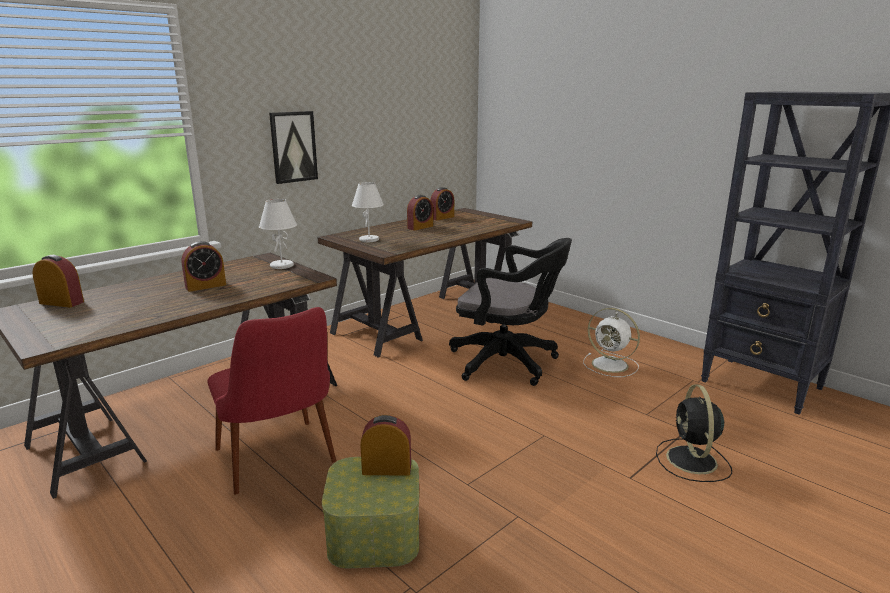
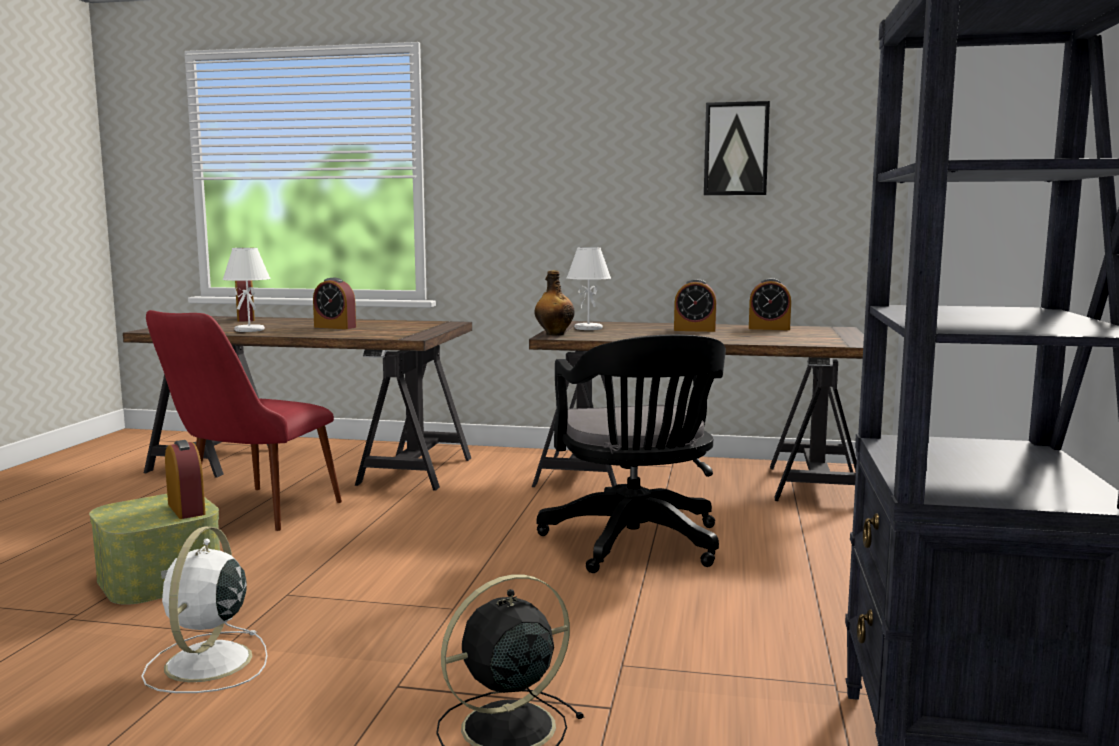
camera: 55 degrees right, 10 degrees down
(282, 266) = (432, 328): white table lamp -> white table lamp (250, 330)
(293, 147) = (542, 200): picture -> picture (736, 149)
(376, 250) = (554, 334): none -> bottle
(611, 365) = (762, 607): white fan -> white fan (207, 664)

